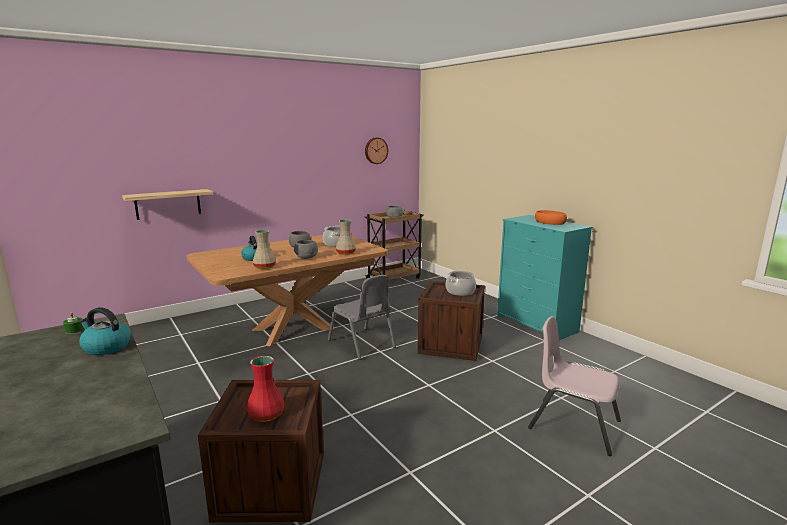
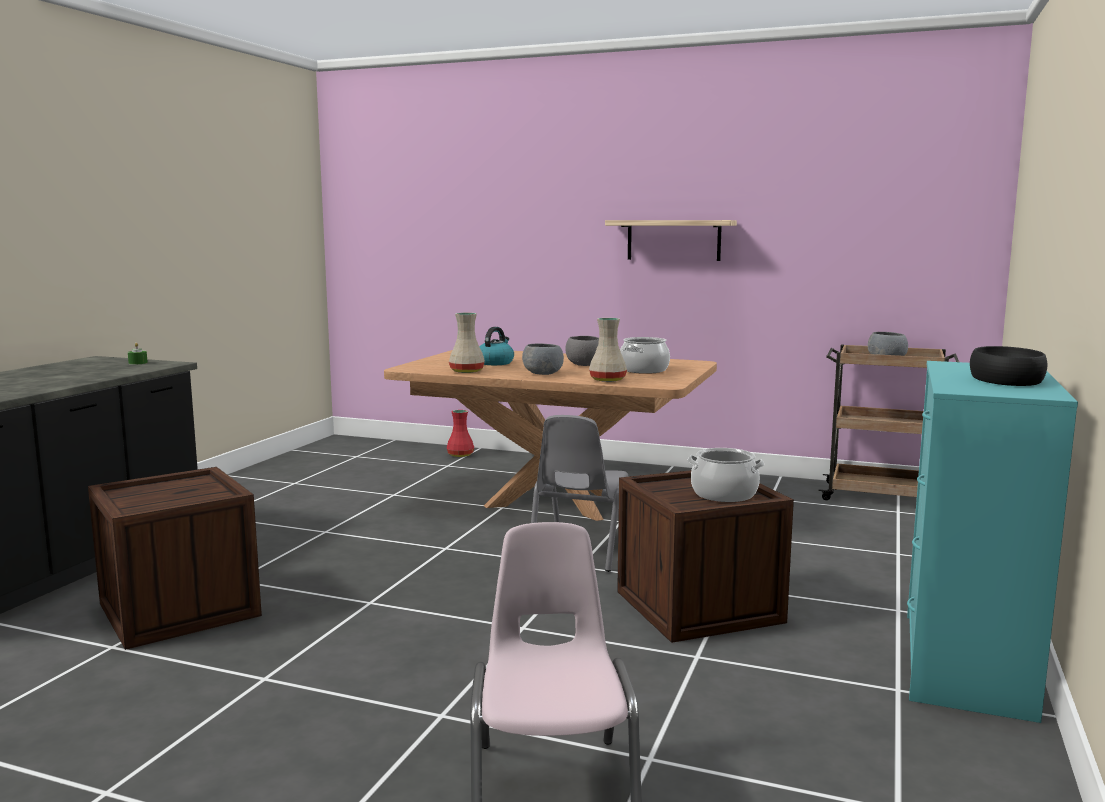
camera: 55 degrees right, 5 degrees down
(106, 347) = (103, 374): kettle -> none
(168, 204) = (493, 280): shelf -> shelf (673, 240)
(267, 414) = (154, 498): red vase -> red vase (461, 455)
(375, 150) = (880, 211): wall clock -> none
(550, 222) = (1007, 379): orange bowl -> black bowl

